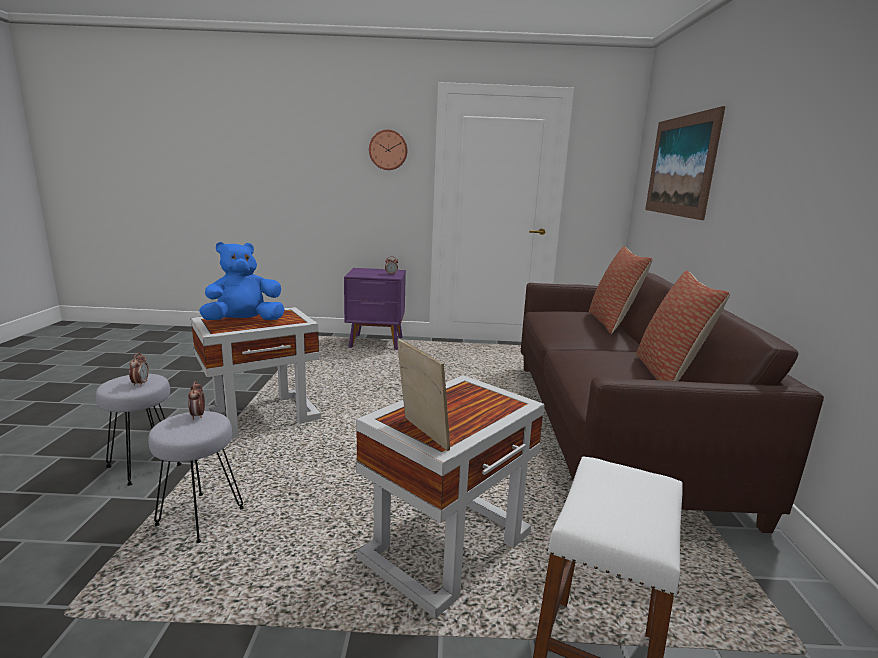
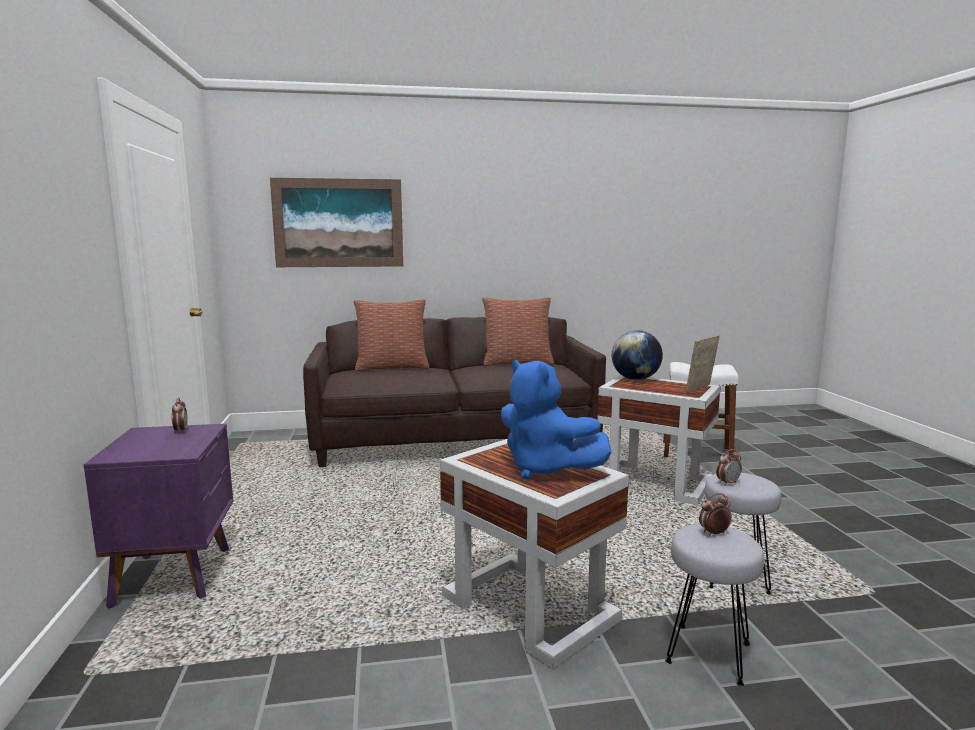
camera: 100 degrees left, 5 degrees down
(388, 150) = (75, 198): wall clock -> none
(503, 404) = (635, 379): none -> globe

